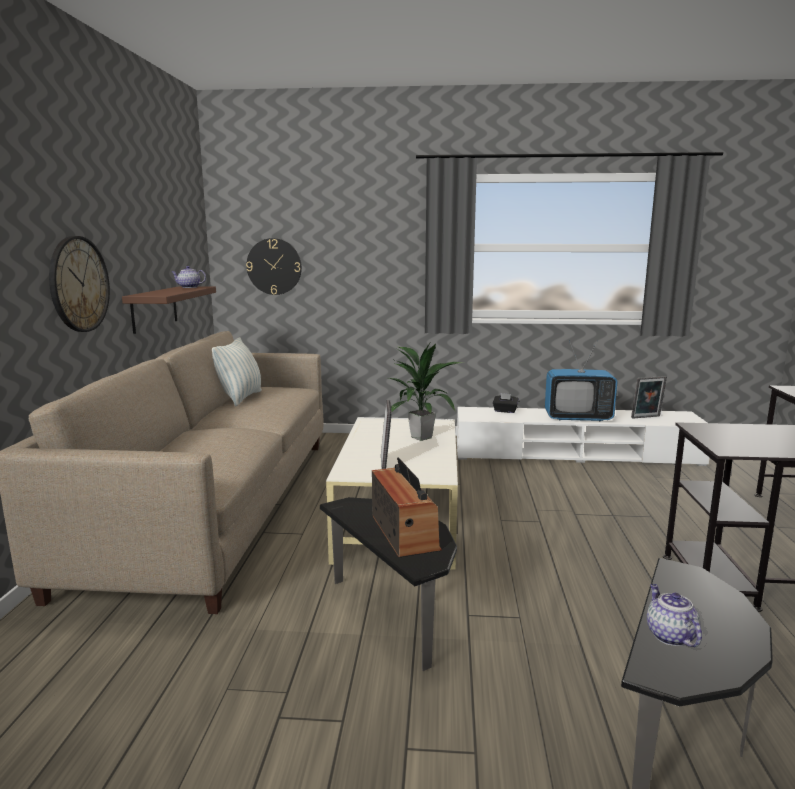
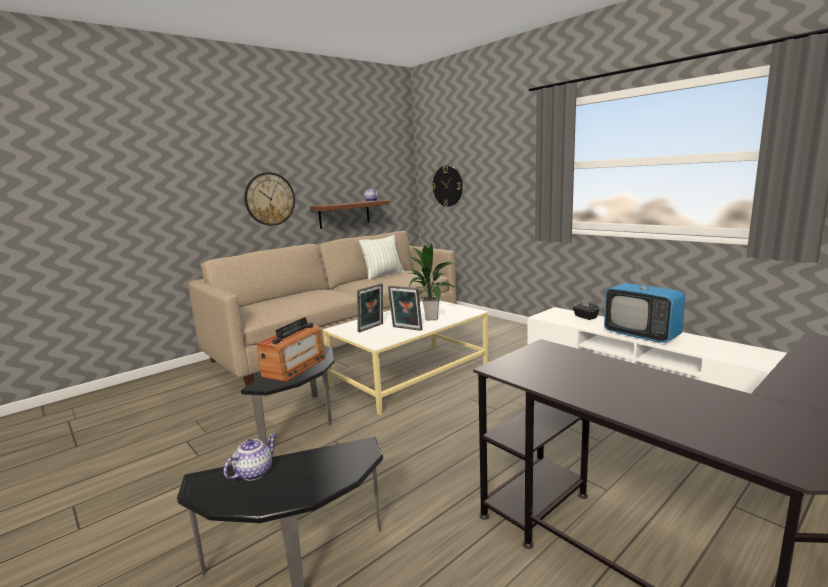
camera: 45 degrees right, 0 degrees up
(646, 417) = (725, 350): picture frame -> picture frame (406, 329)

